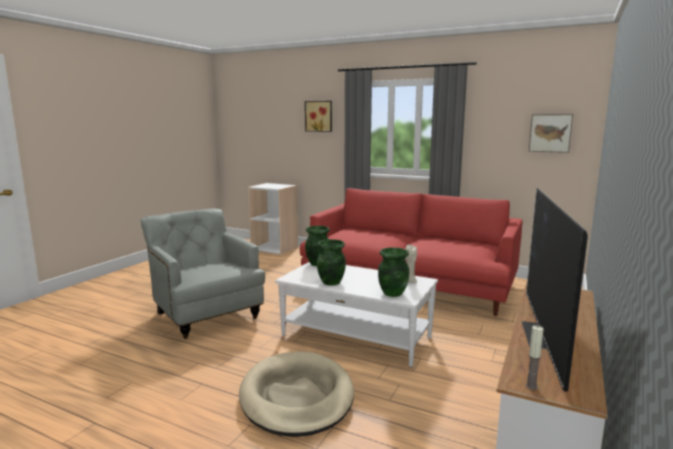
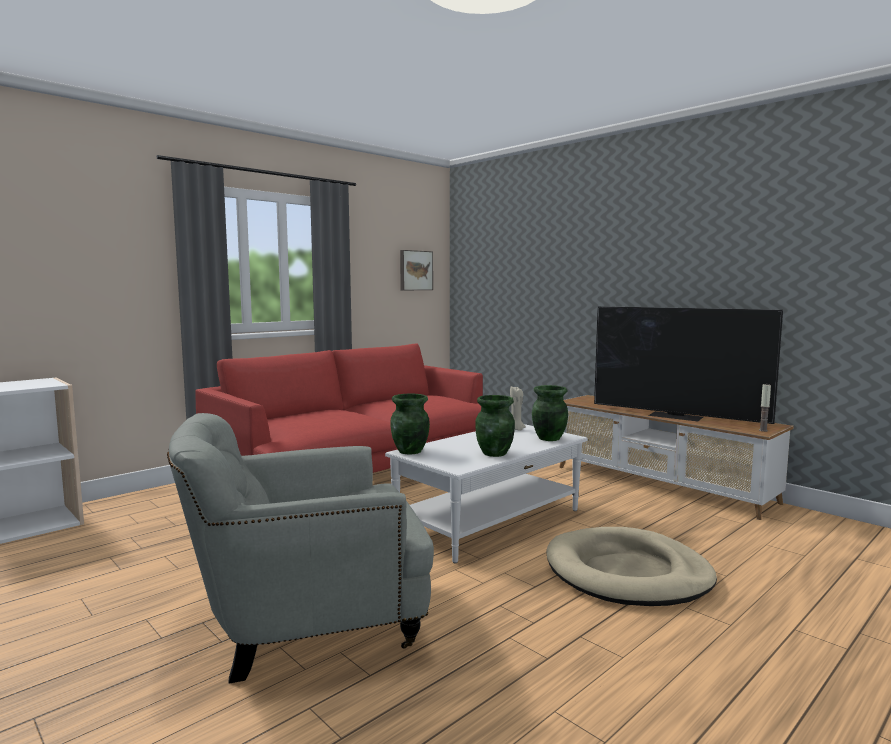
camera: 70 degrees left, 5 degrees down
(319, 116) = (104, 236): picture -> none

